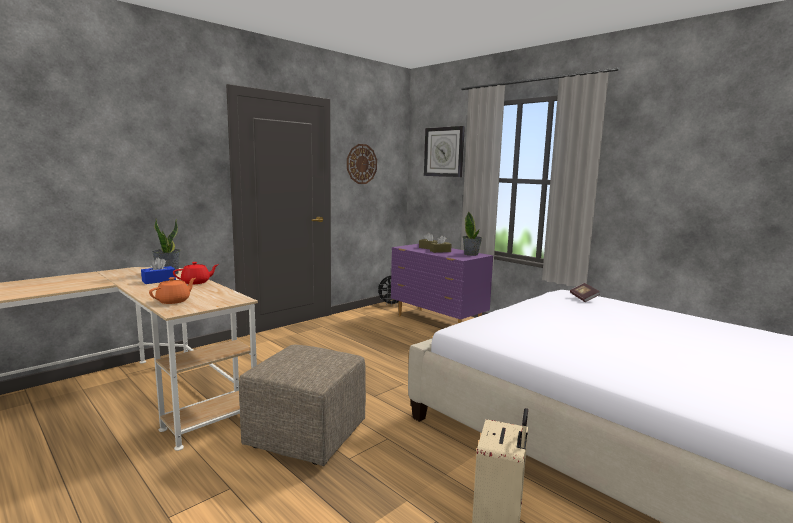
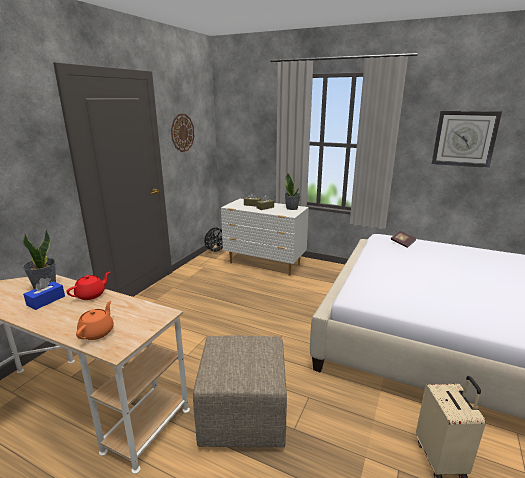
camera: 20 degrees left, 10 degrees up
(438, 322) = (265, 264): purple dresser -> white dresser
(444, 152) = (252, 117): wall clock -> wall clock (464, 138)

